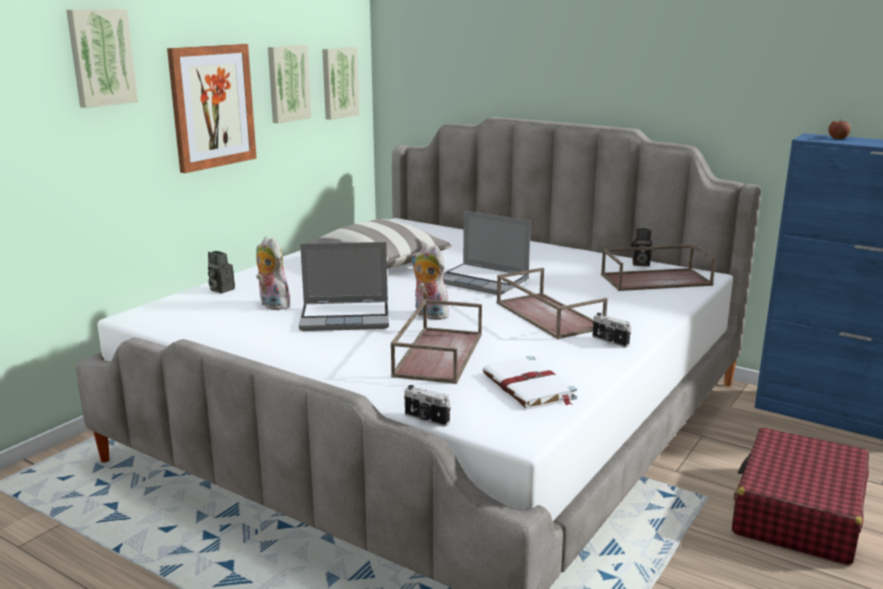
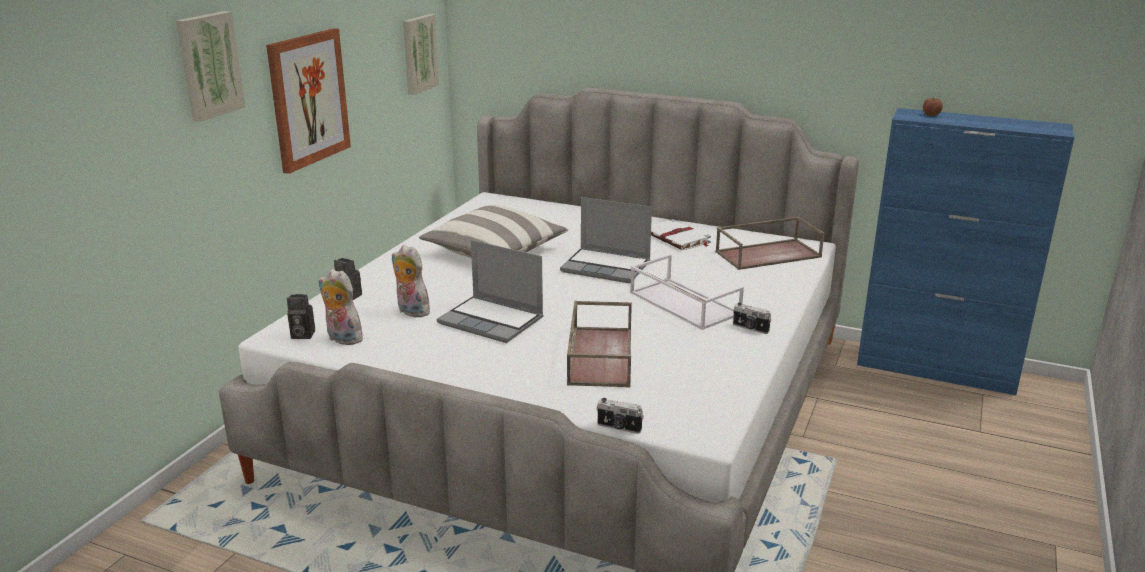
camera: 10 degrees left, 5 degrees up
(287, 83) = (373, 62): picture -> none
(346, 317) = (492, 321): laptop -> laptop turned 45 degrees clockwise
(429, 315) = (571, 311): plush toy -> plush toy (342, 339)
(529, 387) = (697, 384): white book -> white book (677, 238)
(547, 315) = (682, 303): brown tray -> white tray
(639, 264) = (747, 236): camera -> camera (301, 335)
(797, 513) = (916, 466): red suitcase -> none

